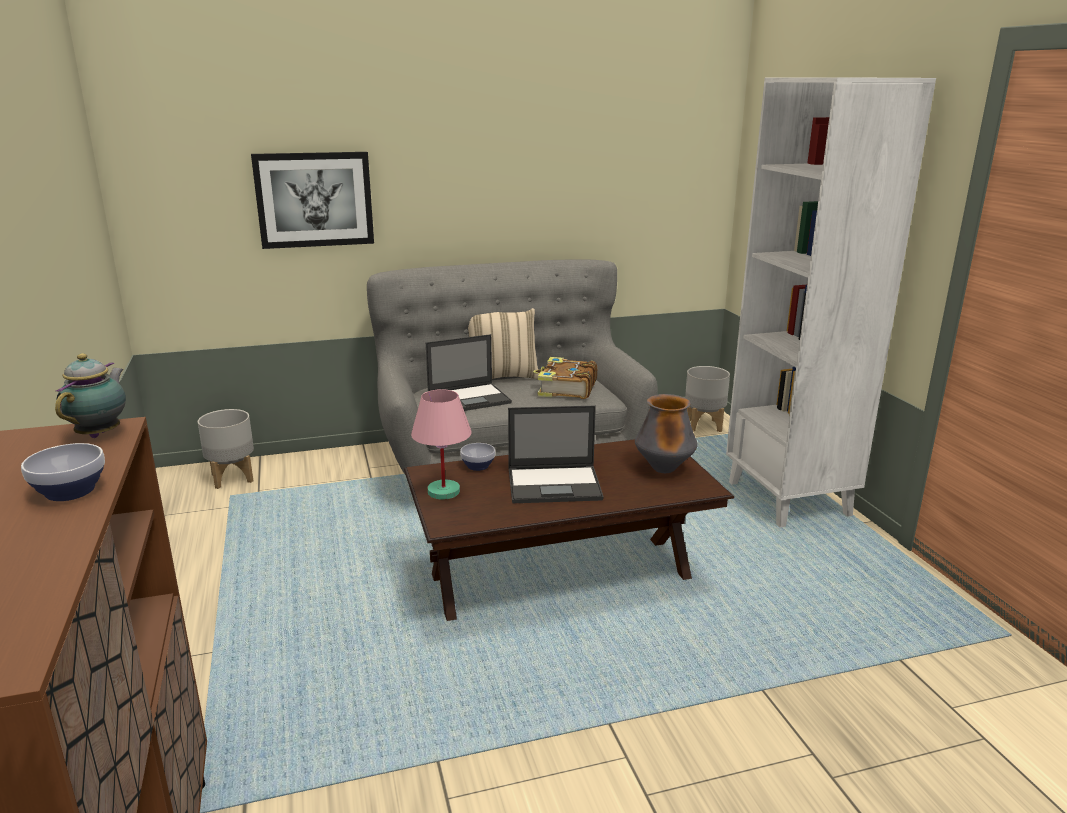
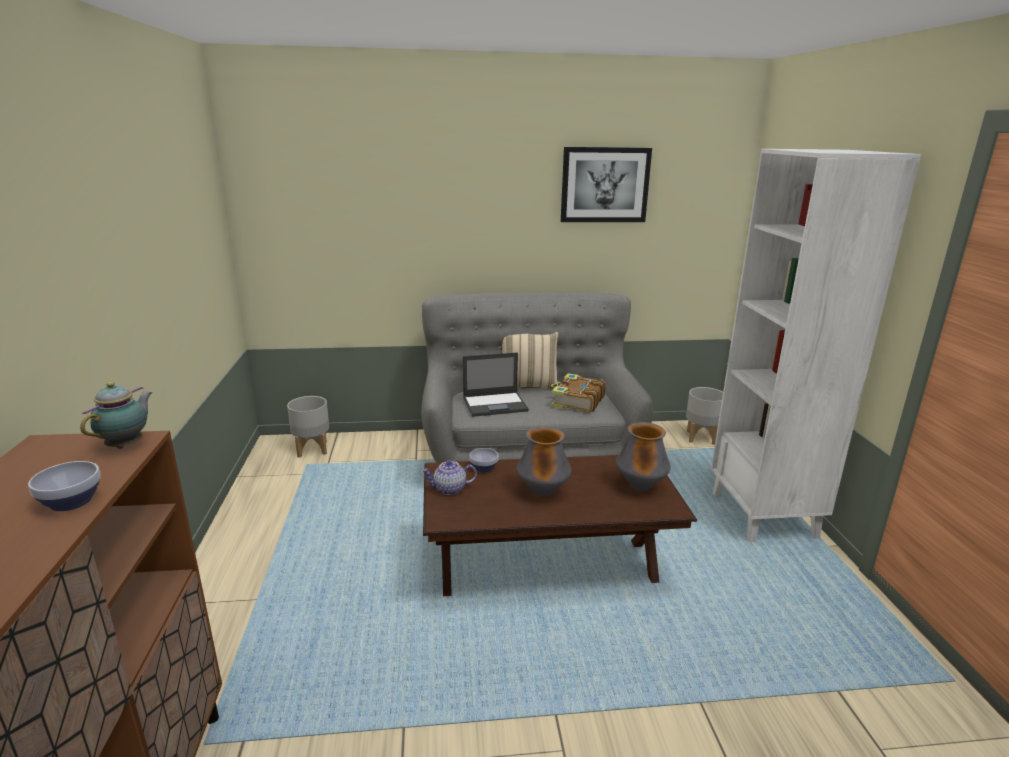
camera: 10 degrees right, 0 degrees up
(314, 199) = (387, 236): picture -> picture (605, 185)
(444, 492) = (449, 489): pink table lamp -> teapot
(555, 484) = (543, 492): laptop -> vase

